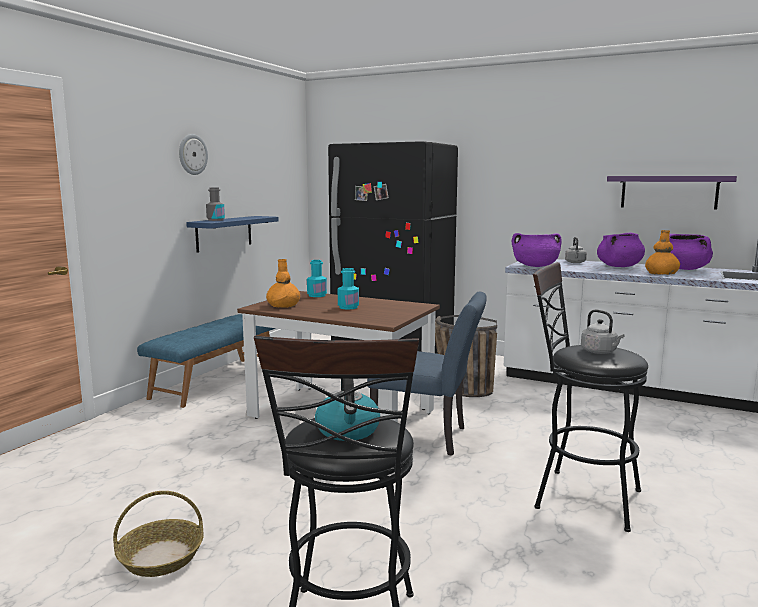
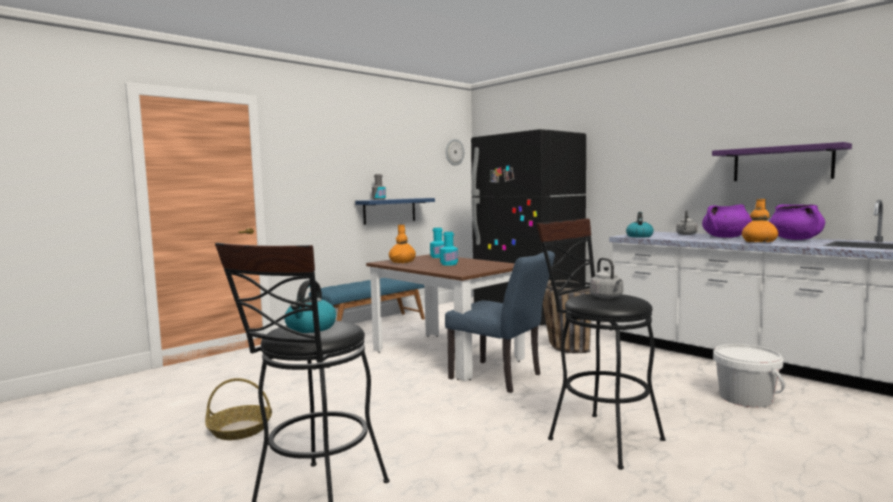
camera: 20 degrees right, 5 degrees down
(192, 154) = (362, 149): wall clock -> wall clock (454, 152)
(535, 266) = (639, 236): purple cooking pot -> kettle
(670, 432) = (745, 398): none -> white bucket

